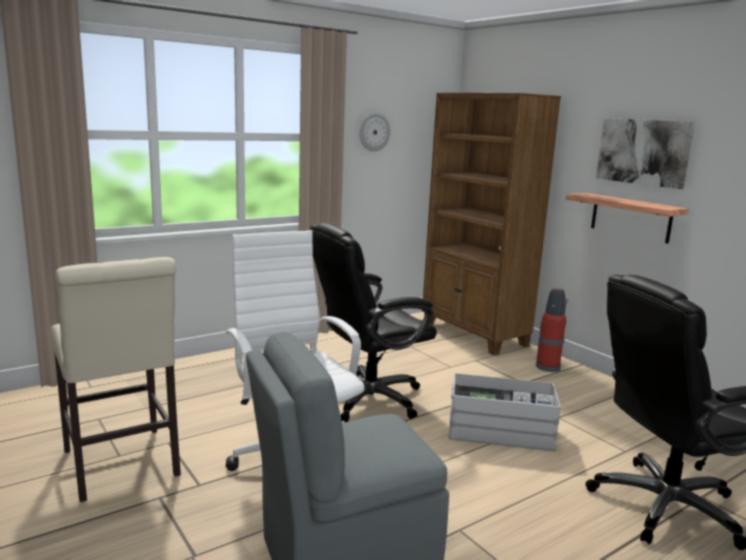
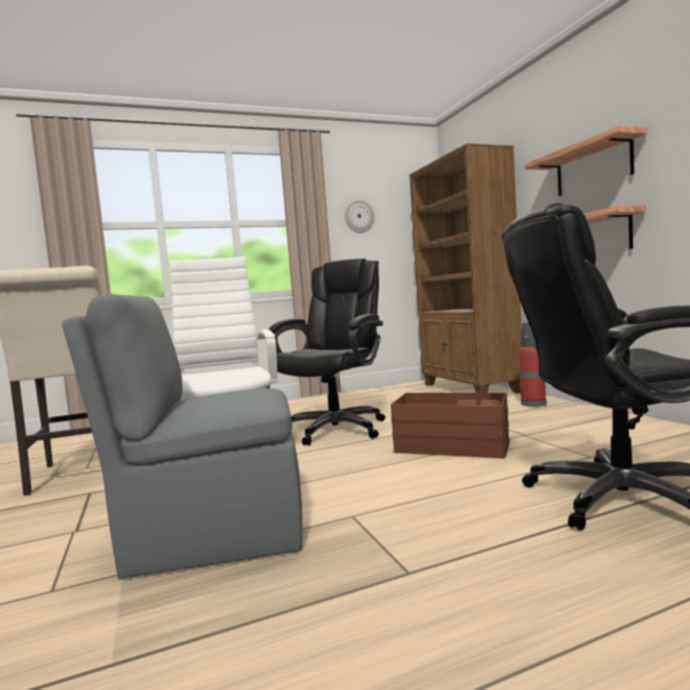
camera: 15 degrees right, 10 degrees down
(369, 398) = (335, 429): black office chair -> black office chair turned 135 degrees clockwise
(500, 430) = (452, 445): grey storage box -> brown storage box
(643, 152) = (593, 167): picture -> shelf

